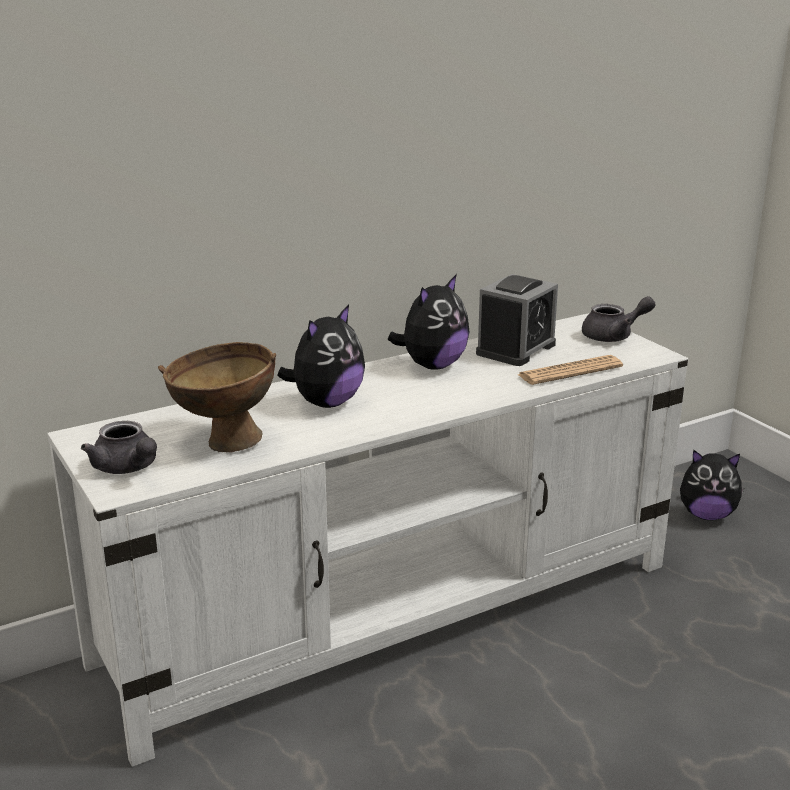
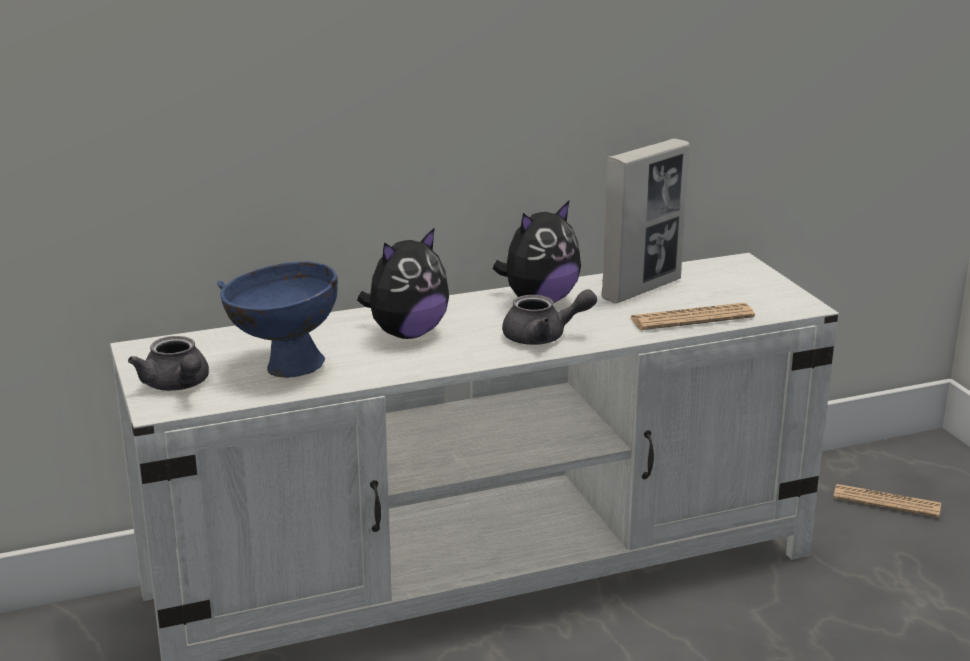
camera: 10 degrees right, 0 degrees up
(222, 442) = (282, 366): brown bowl -> blue bowl
(516, 349) = (642, 289): alarm clock -> picture frame
(614, 336) = (763, 282): grey teapot -> grey teapot (543, 337)
(707, 515) = (886, 502): plush toy -> newspaper

